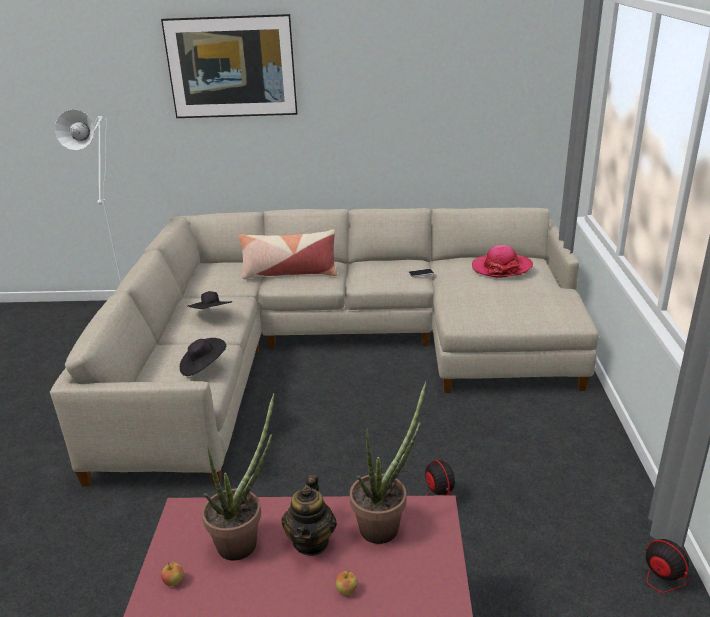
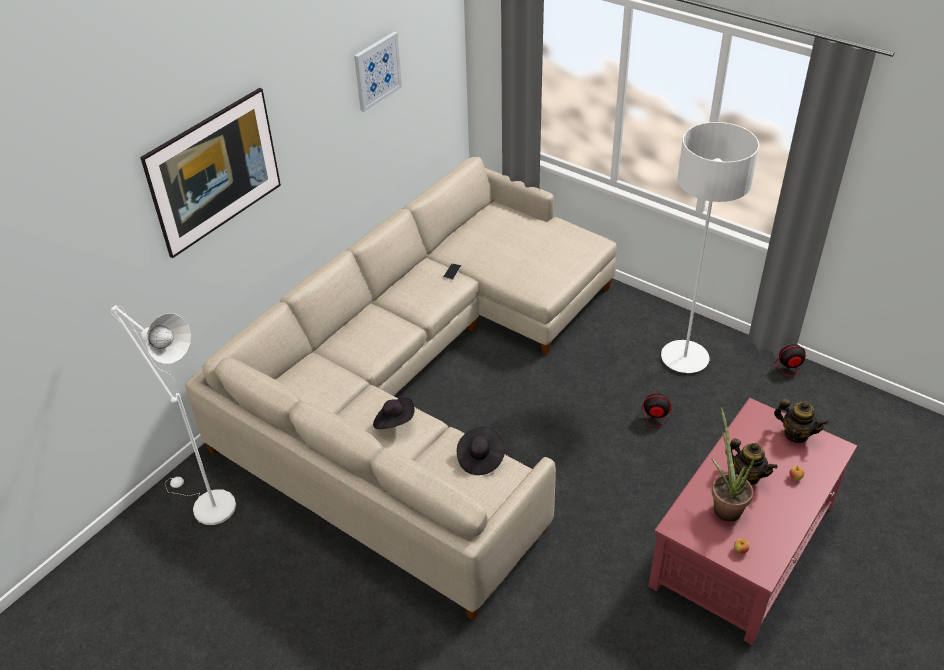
camera: 55 degrees left, 15 degrees up
(289, 273) = (360, 343): pillow -> none
(385, 524) = (754, 438): potted plant -> none
(431, 562) = (796, 434): none -> teapot
(437, 62) = (377, 71): none -> picture
(501, 267) = (494, 229): hat -> none
(557, 481) = (684, 358): none -> white floor lamp

